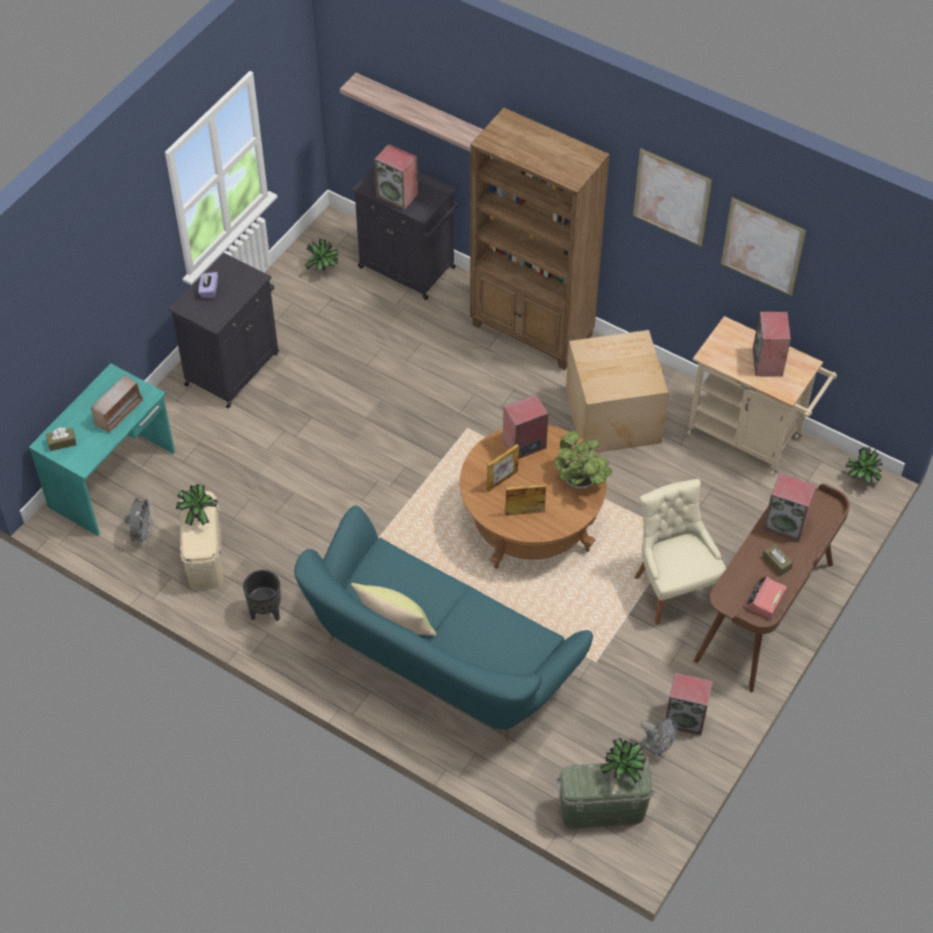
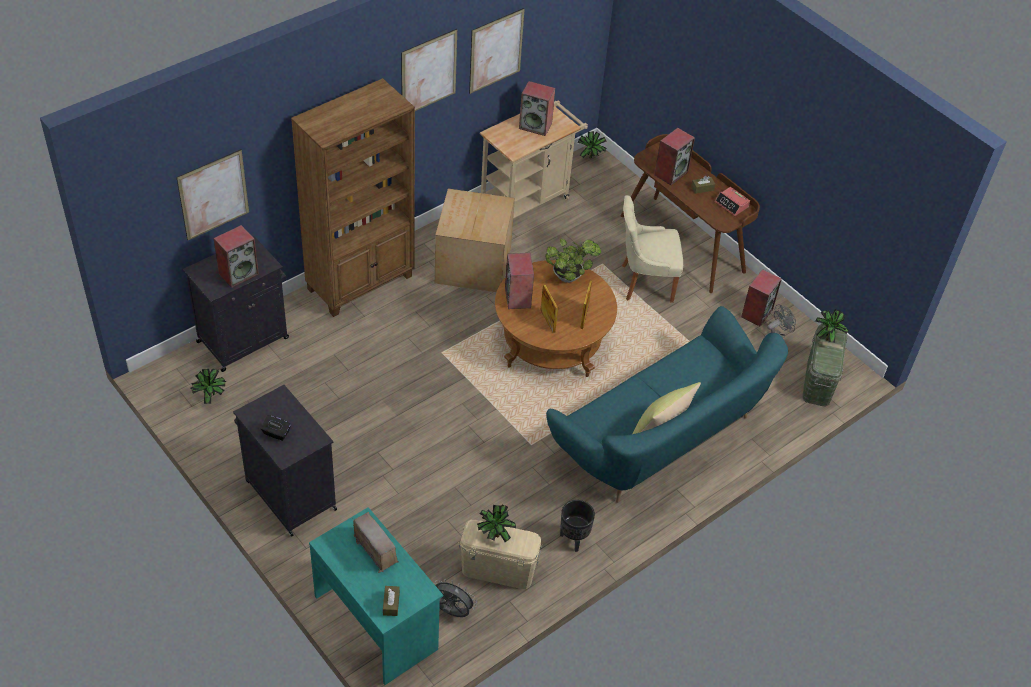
camera: 75 degrees left, 5 degrees down
(209, 290) = (276, 433): purple tissue box -> black tissue box
(423, 114) = (213, 195): shelf -> picture

